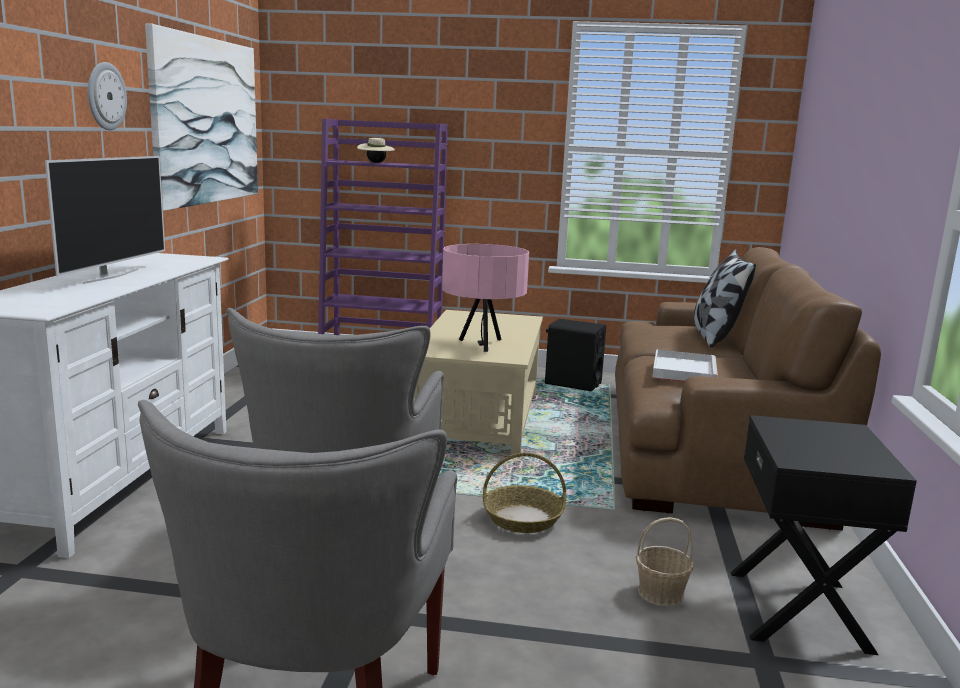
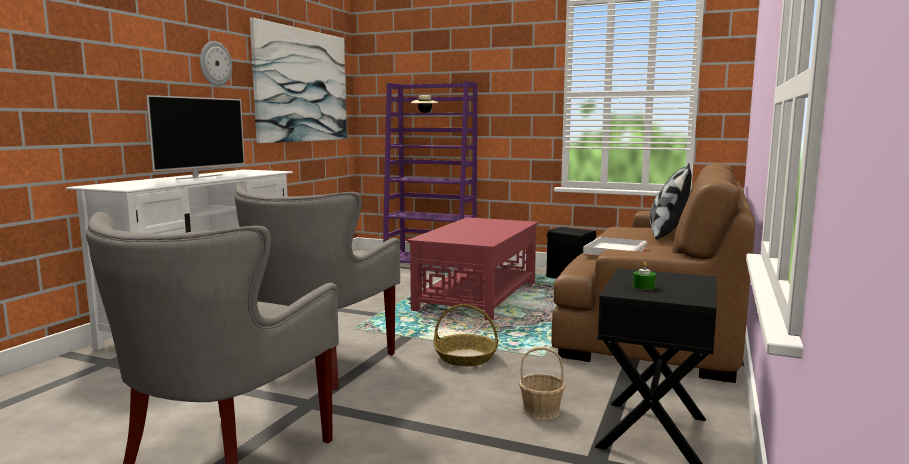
camera: 15 degrees right, 5 degrees down
(477, 418) = (477, 296): beige coffee table -> red coffee table
(482, 346) = (470, 236): pink table lamp -> none
(810, 448) = (643, 286): none -> green candle

